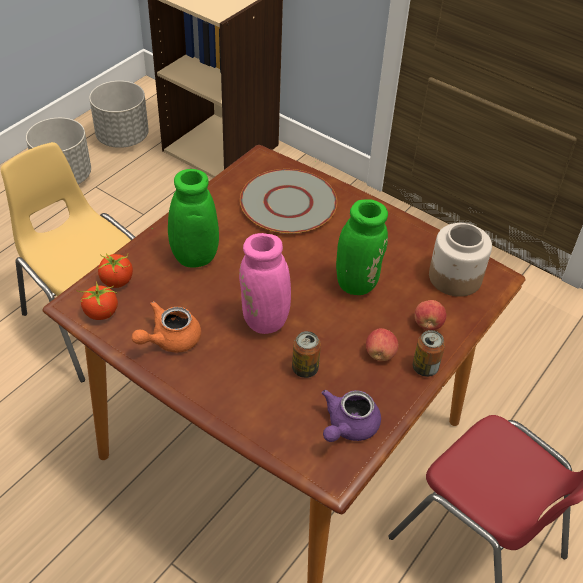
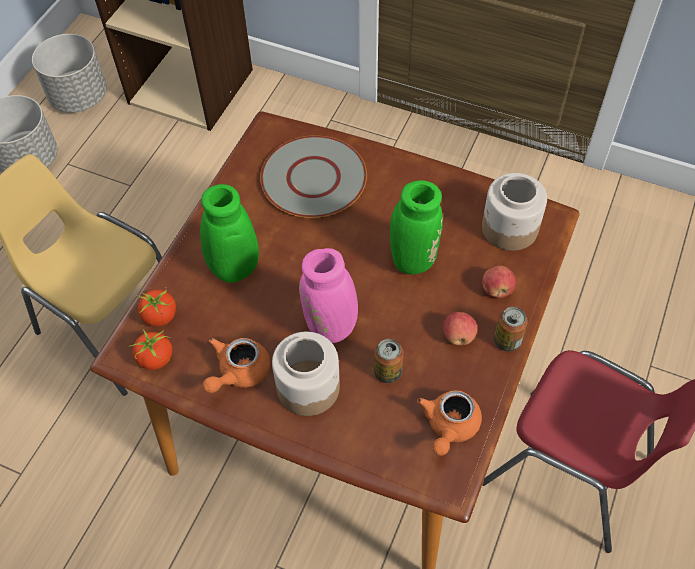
camera: 10 degrees left, 10 degrees up
(228, 365) = (308, 387): none -> jar
(348, 427) = (449, 427): purple teapot -> orange teapot

